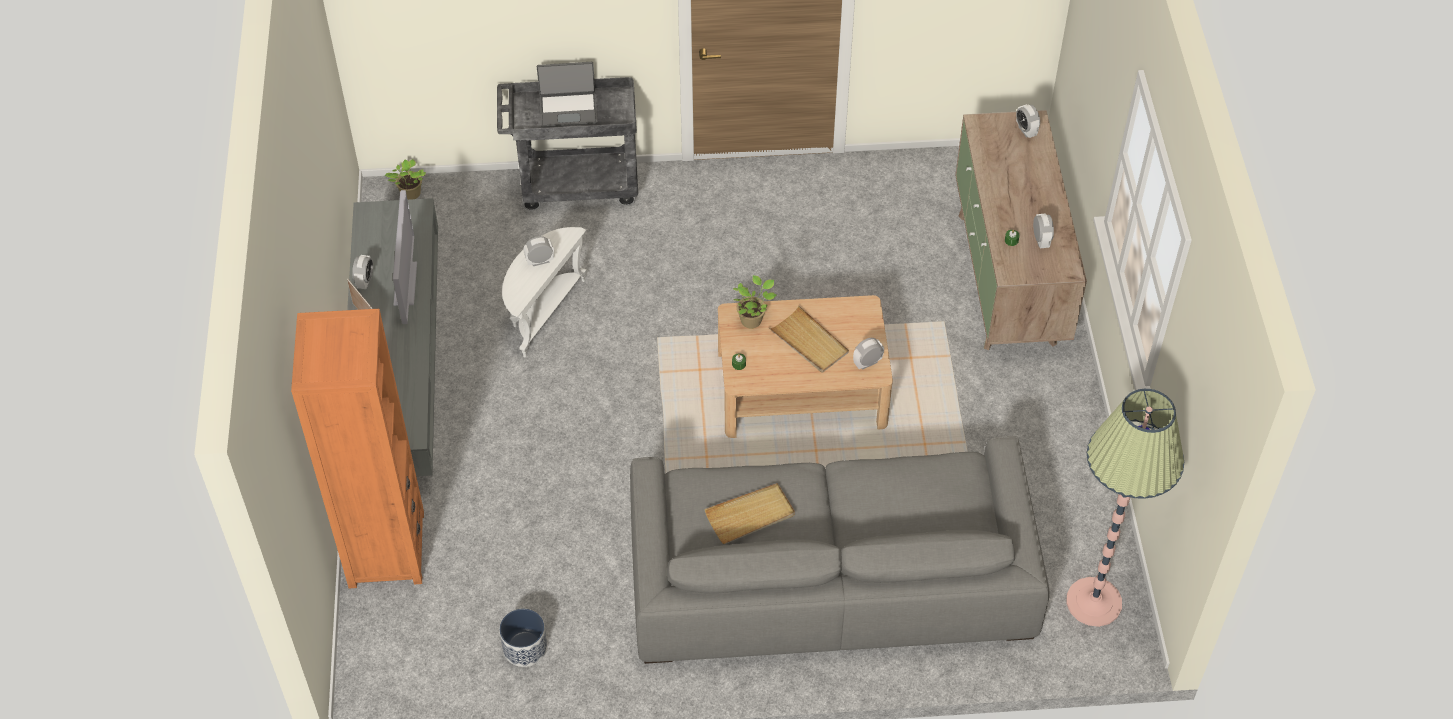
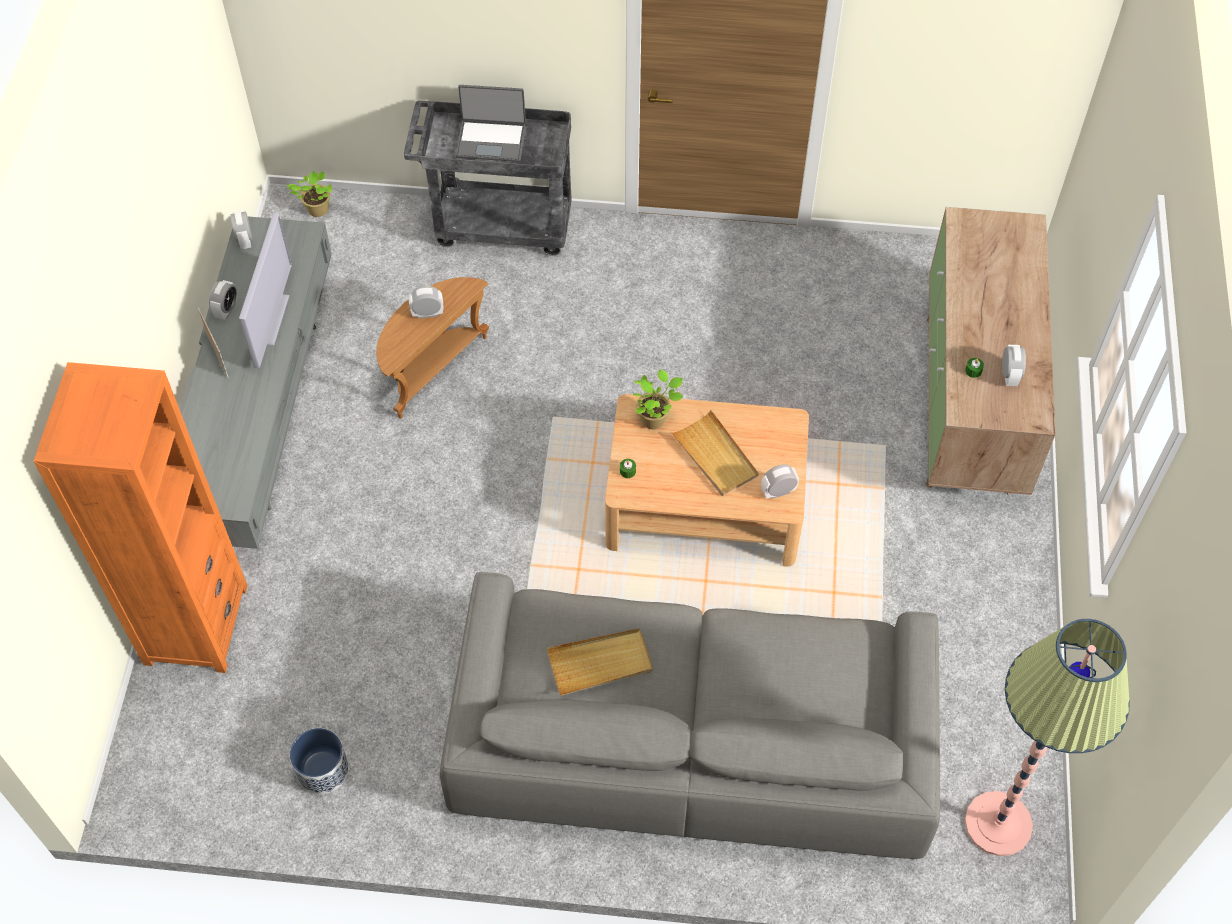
camera: 10 degrees right, 5 degrees up
(543, 312) = (432, 368): white side table -> brown side table
(1026, 130) = (1016, 236): alarm clock -> alarm clock (245, 240)

